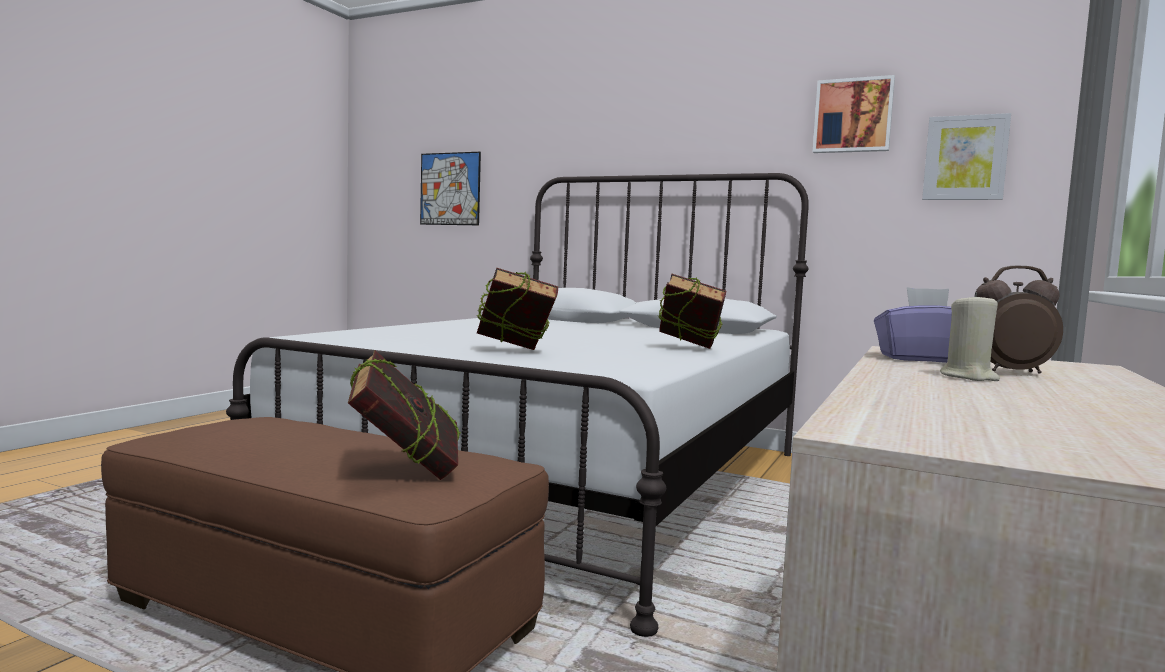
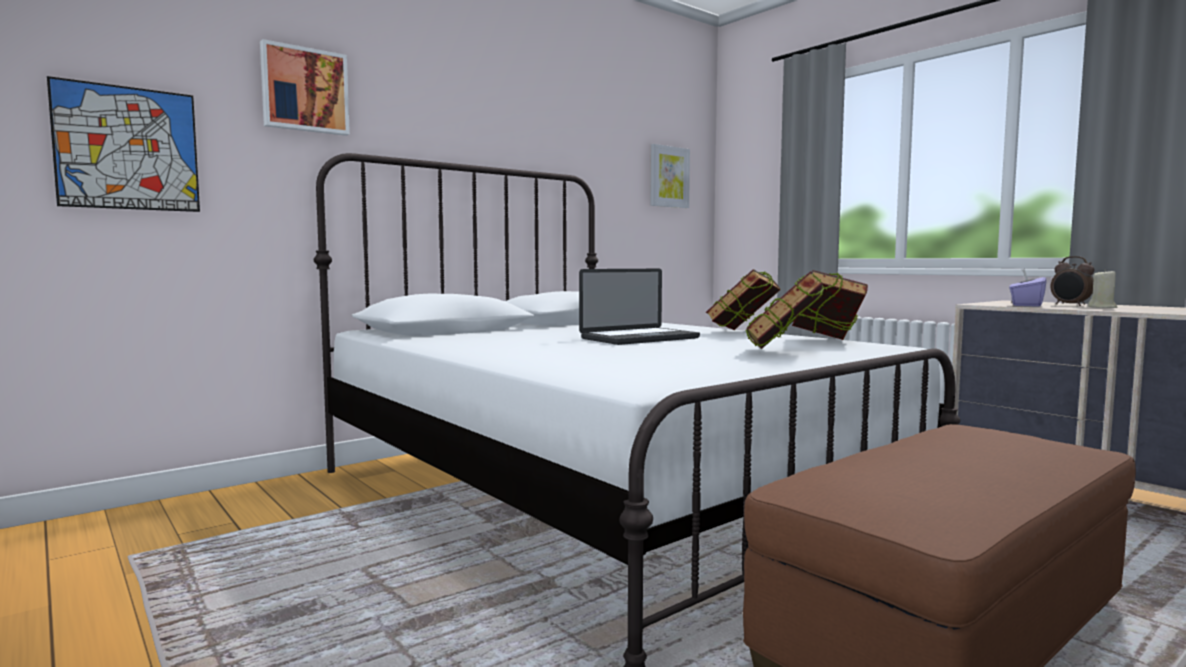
camera: 65 degrees left, 0 degrees up
(405, 472) = (1029, 445): book -> book (826, 341)
(575, 336) = (640, 338): none -> laptop
(853, 116) = (609, 133): picture -> picture (304, 90)
(1009, 372) = (1070, 305): alarm clock -> alarm clock turned 60 degrees counterclockwise

